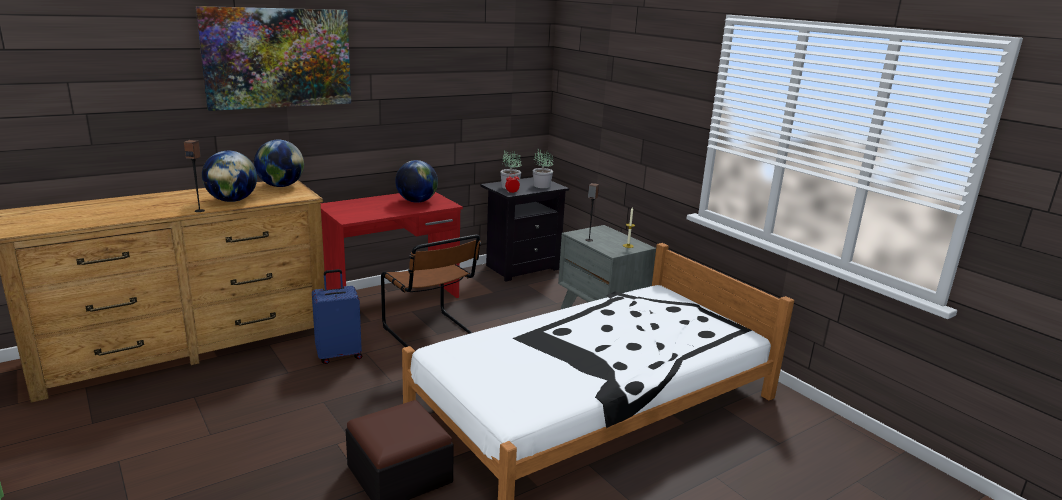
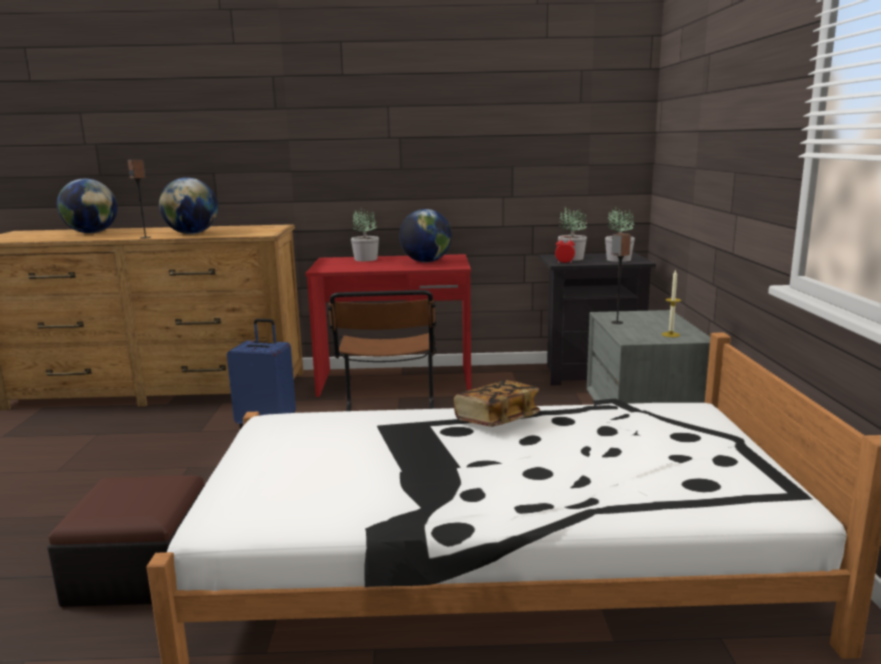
camera: 35 degrees right, 5 degrees down
(278, 58) = (278, 87): picture -> none
(281, 186) = (263, 228): globe -> globe (91, 233)
(361, 202) = (365, 259): none -> potted plant
(574, 319) = (496, 420): none -> book

